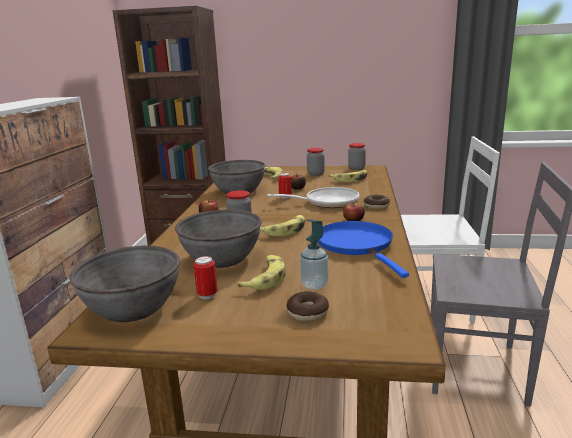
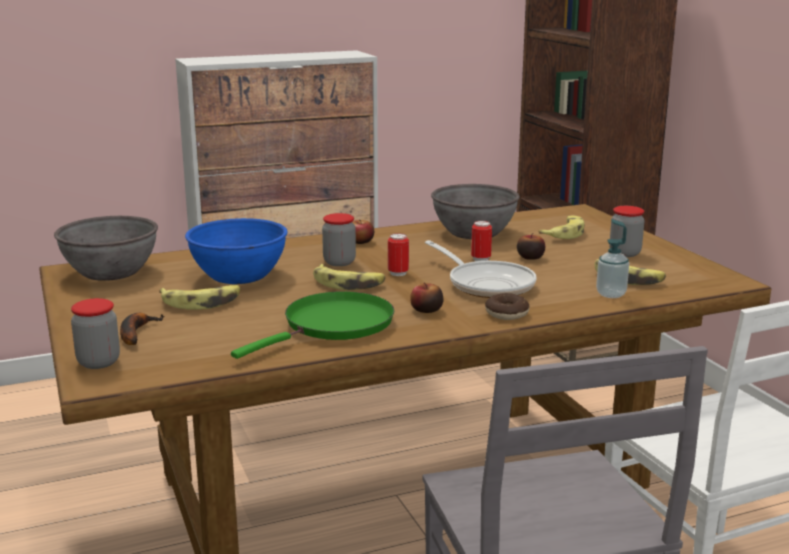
camera: 60 degrees right, 0 degrees up
(207, 295) = (150, 289): can -> can (398, 273)
(222, 258) = (239, 275): grey bowl -> blue bowl
(307, 312) = (135, 333): donut -> banana
(314, 285) = (200, 325): soap dispenser -> soap dispenser (611, 294)
(356, 168) = (706, 271): jar -> jar (98, 362)
(357, 245) = (334, 326): blue frying pan -> green frying pan

